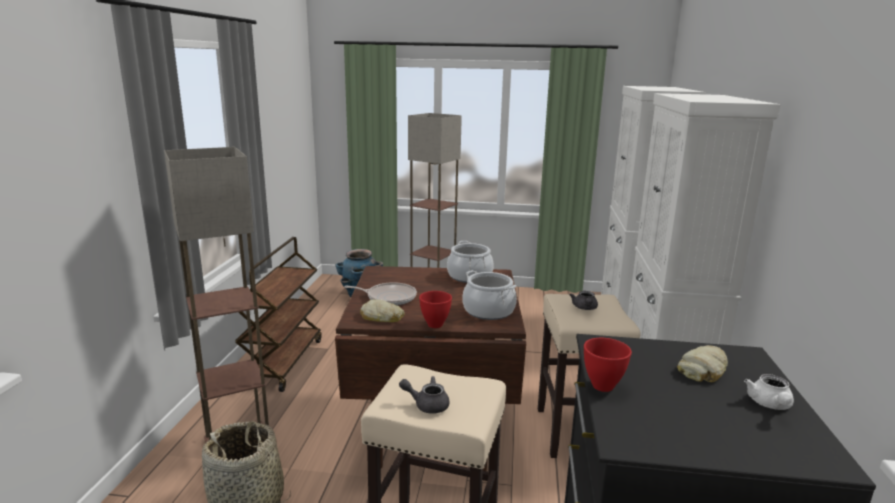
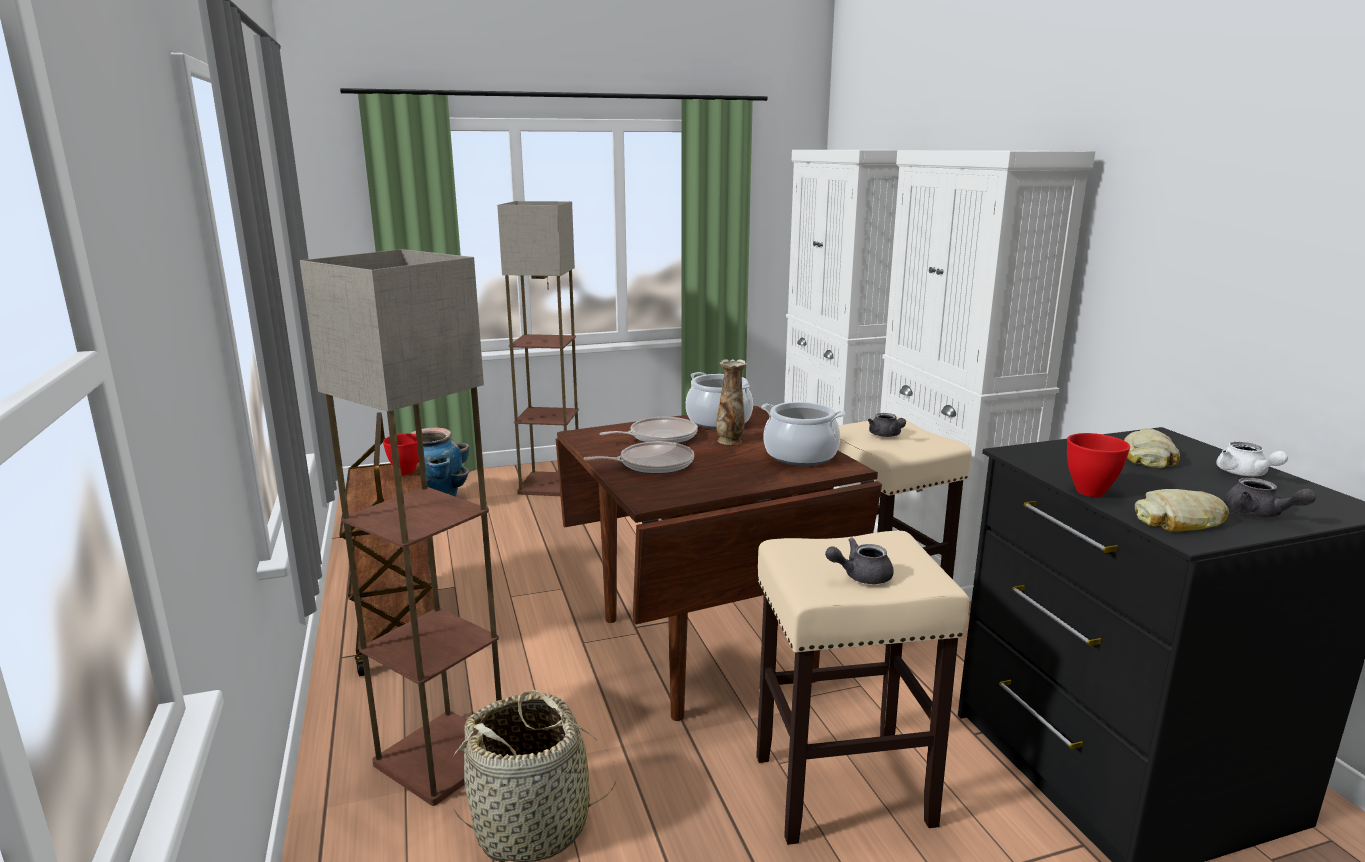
camera: 25 degrees left, 0 degrees up
(382, 317) = (678, 488): bread -> bread (1181, 521)
(418, 280) = (659, 437): none -> frying pan
(434, 325) = (759, 484): red bowl -> red bowl (405, 472)
(457, 291) = (730, 441): none -> vase
(720, 442) = (1259, 514): none -> grey teapot

